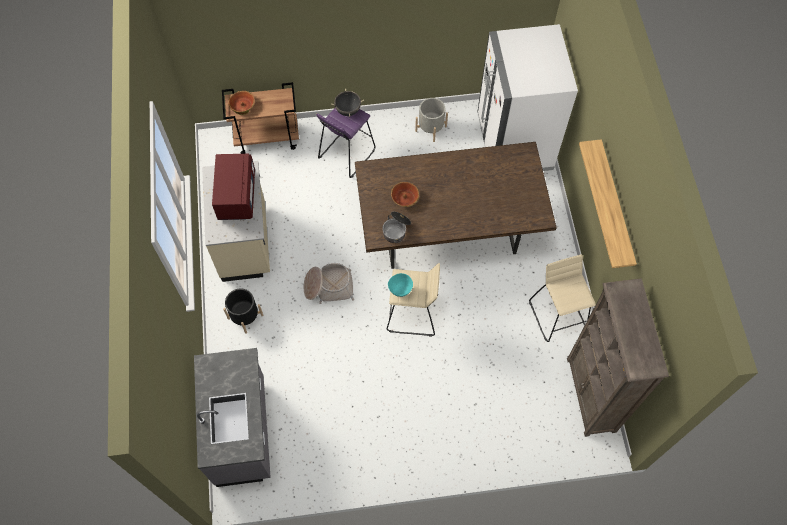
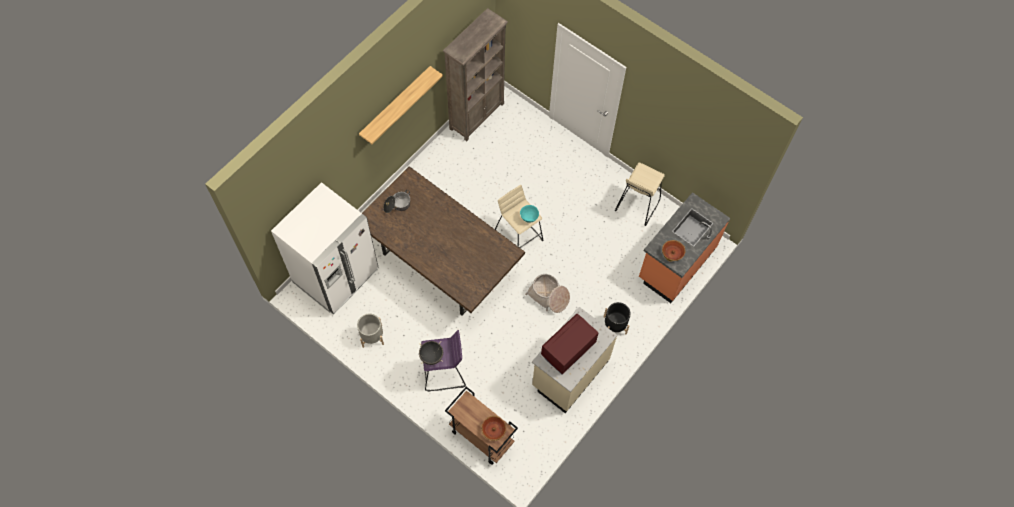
camera: 135 degrees left, 0 degrees up
(243, 431) = (676, 263): grey counter -> orange counter
(396, 230) = (495, 246): cooking pot -> cooking pot (397, 205)
(404, 198) = (469, 260): bowl -> bowl (672, 253)
(558, 315) = (443, 163): beige stool -> beige stool (637, 205)

